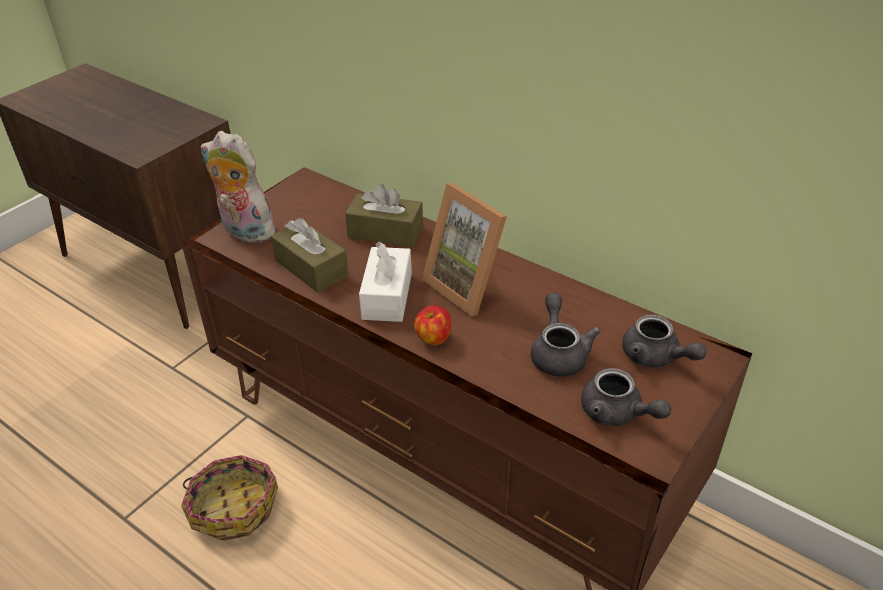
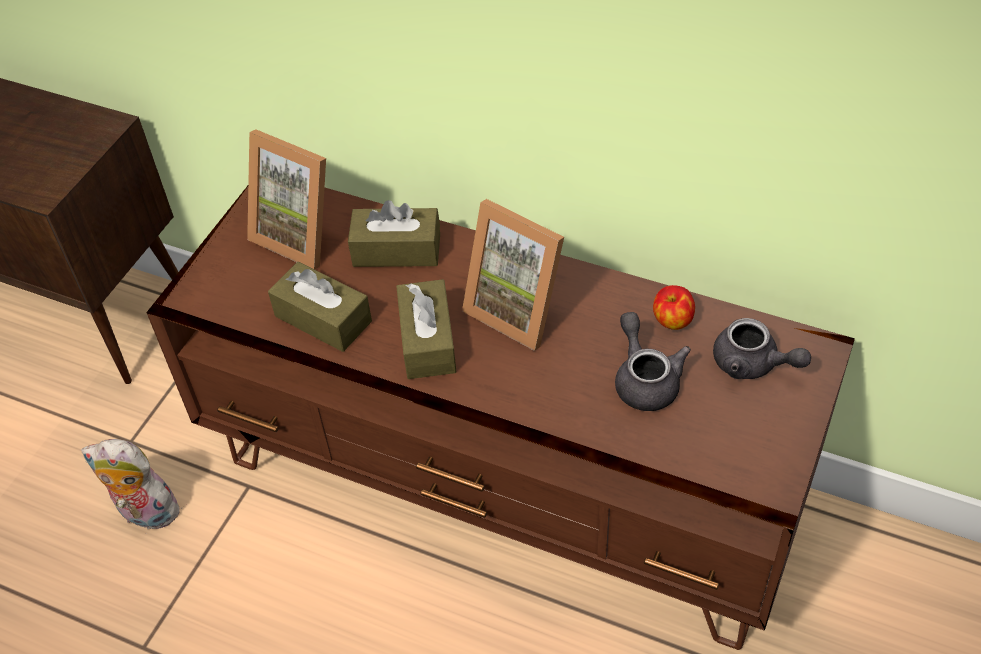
camera: 10 degrees left, 10 degrees up
(233, 507) = (271, 604): basket -> none
(244, 232) = (220, 282): plush toy -> plush toy (145, 514)
(317, 211) = (302, 234): none -> picture frame
(387, 296) = (427, 341): white tissue box -> brown tissue box
(433, 338) = (498, 388): apple -> apple (672, 321)
(617, 414) = (727, 444): grey teapot -> none

